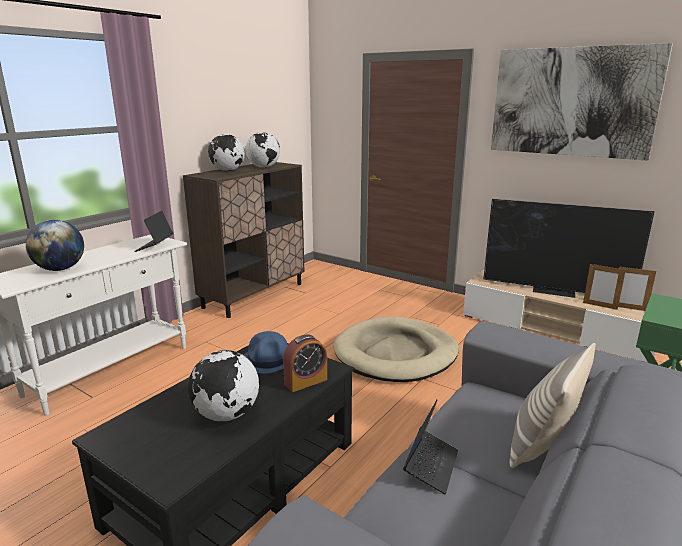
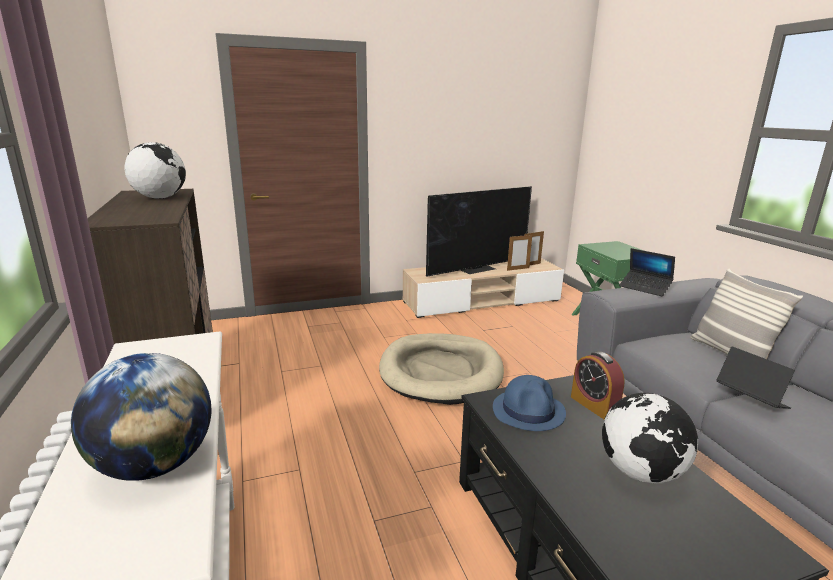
camera: 55 degrees left, 0 degrees up
(154, 246) = (196, 355): laptop -> laptop (645, 288)
(227, 171) = (127, 210): globe -> none
(306, 381) = (594, 405): alarm clock -> alarm clock turned 150 degrees clockwise
(571, 102) = (461, 100): picture -> none

